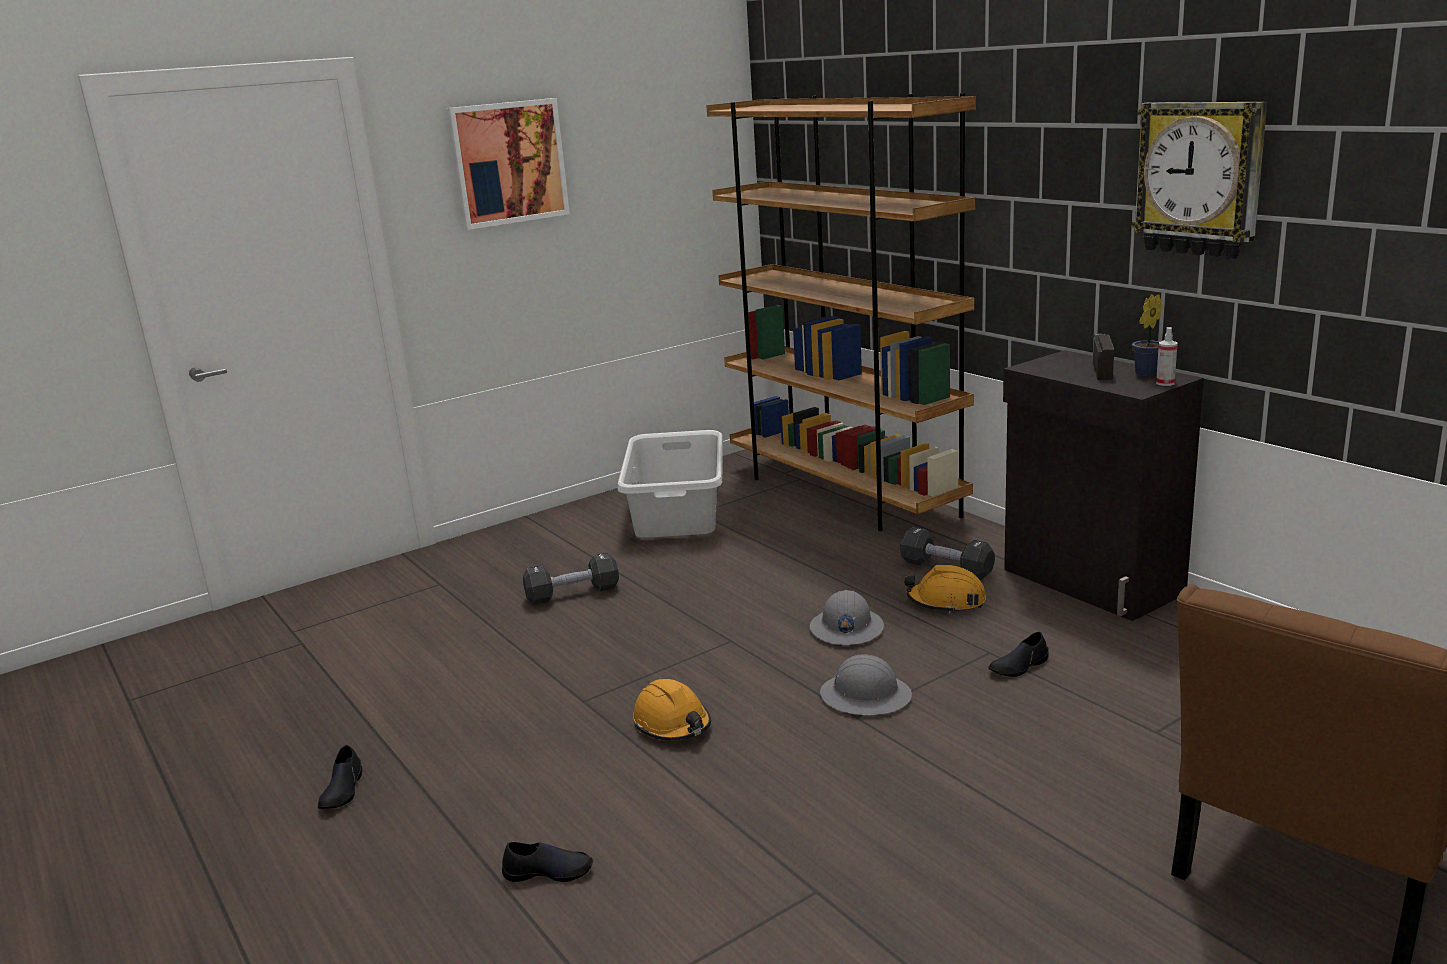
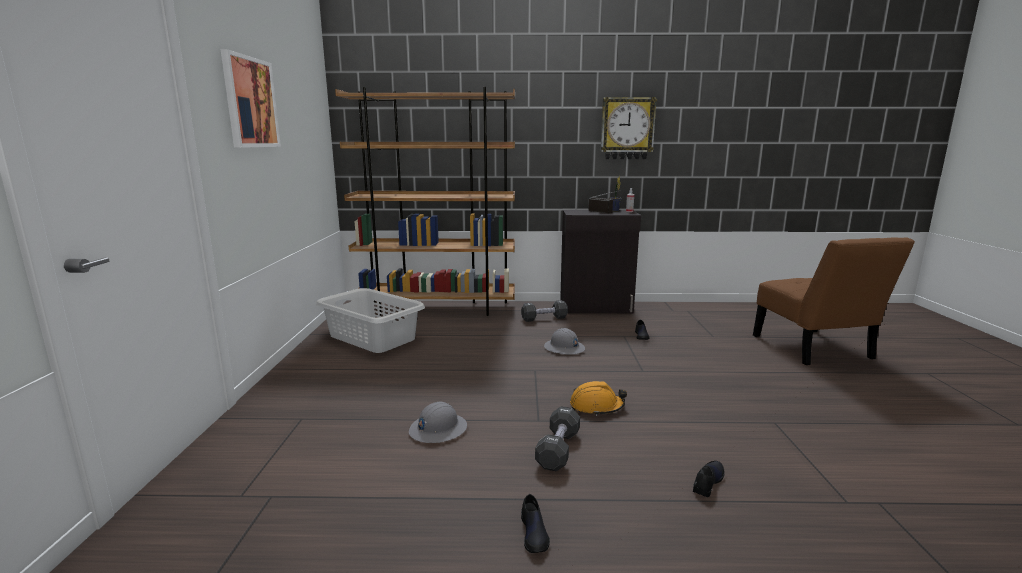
camera: 55 degrees left, 5 degrees down
(342, 790) = (534, 533): black shoe -> black shoe turned 45 degrees clockwise
(573, 593) = (408, 386): black dumbbell -> black dumbbell (558, 449)
(865, 696) = (628, 364): grey hard hat -> grey hard hat (438, 429)
(946, 602) = (572, 328): orange hard hat -> none

